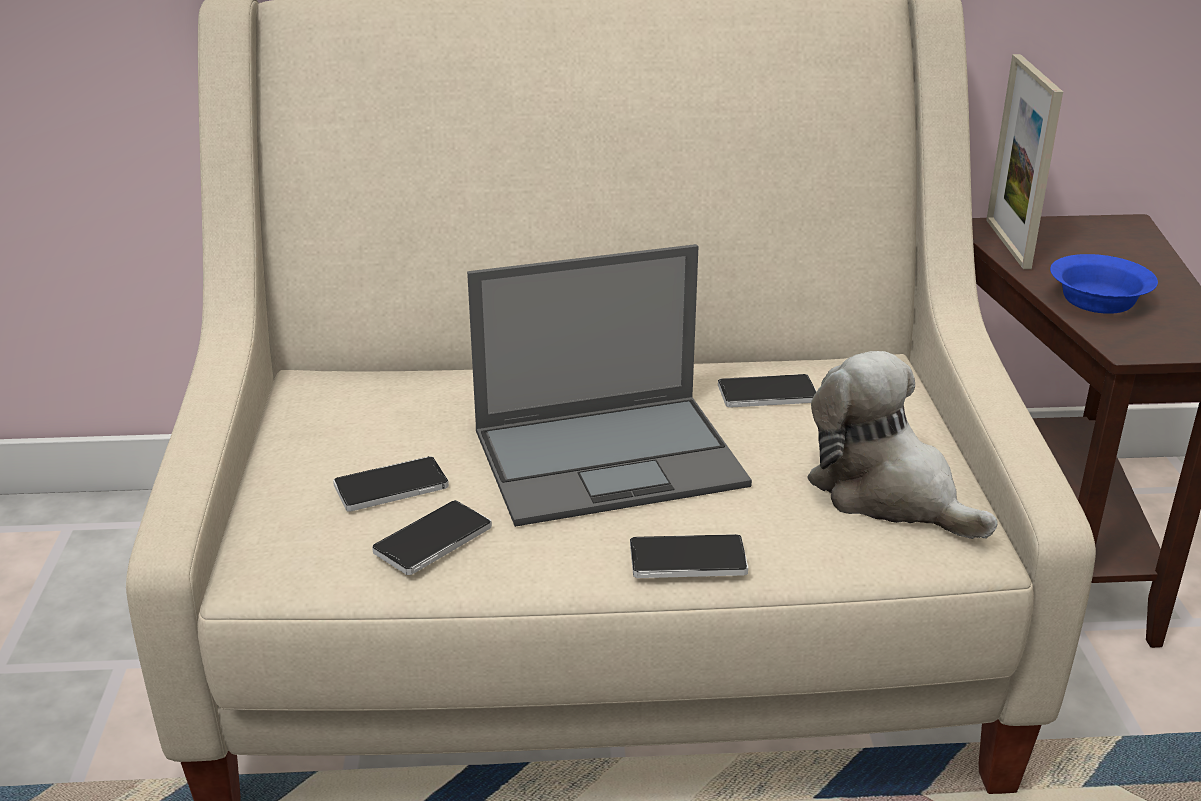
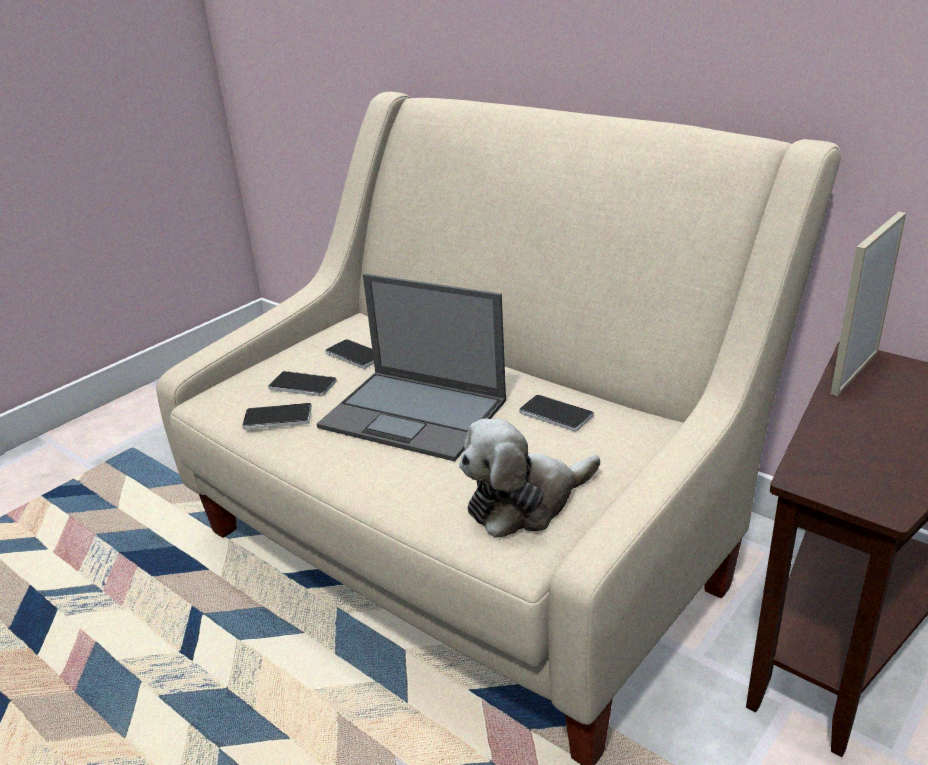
camera: 45 degrees right, 0 degrees up
(688, 559) = (363, 483): phone -> phone (355, 355)
(888, 494) = (525, 502): plush toy -> plush toy turned 120 degrees counterclockwise
(1099, 300) = (849, 437): blue bowl -> none

